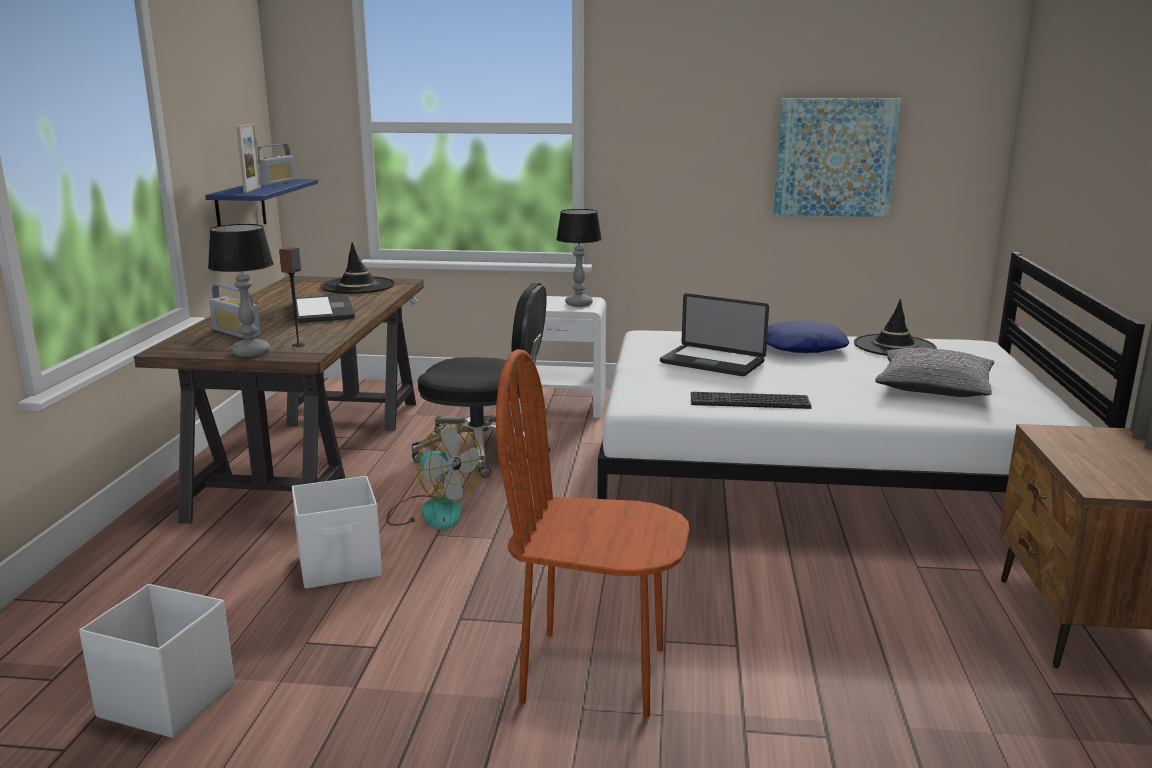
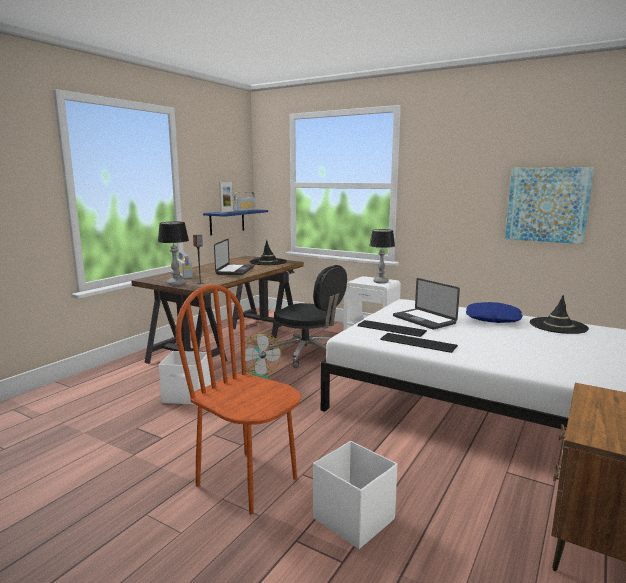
camera: 25 degrees right, 5 degrees down
(166, 700) = (59, 438): white storage box -> white storage box (353, 518)
(684, 384) = (391, 329): none -> keyboard
(933, 386) = (555, 352): grey pillow -> none

